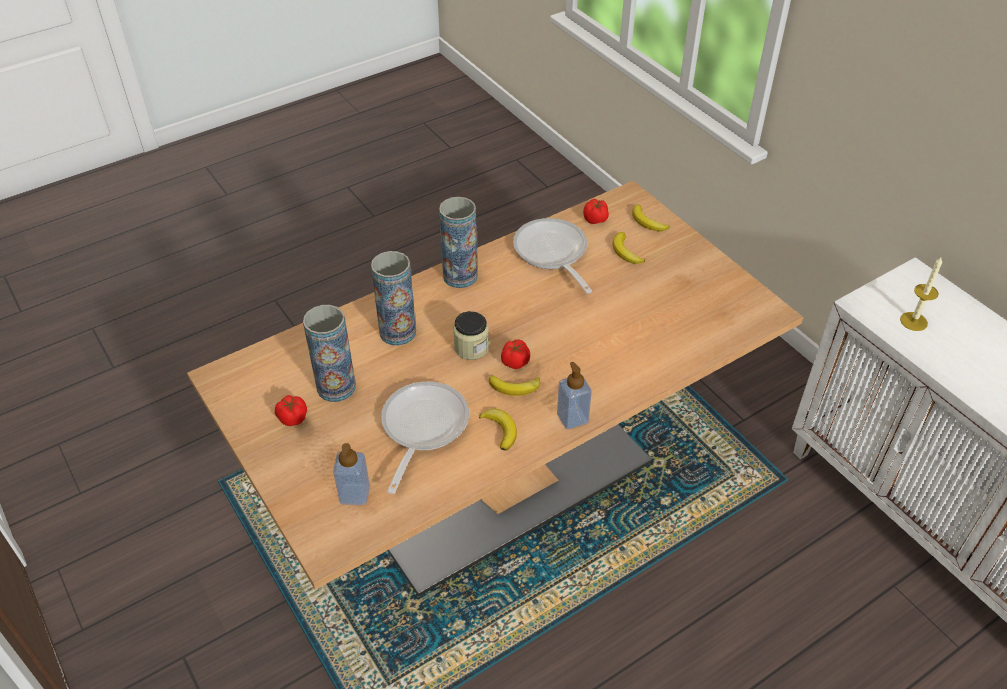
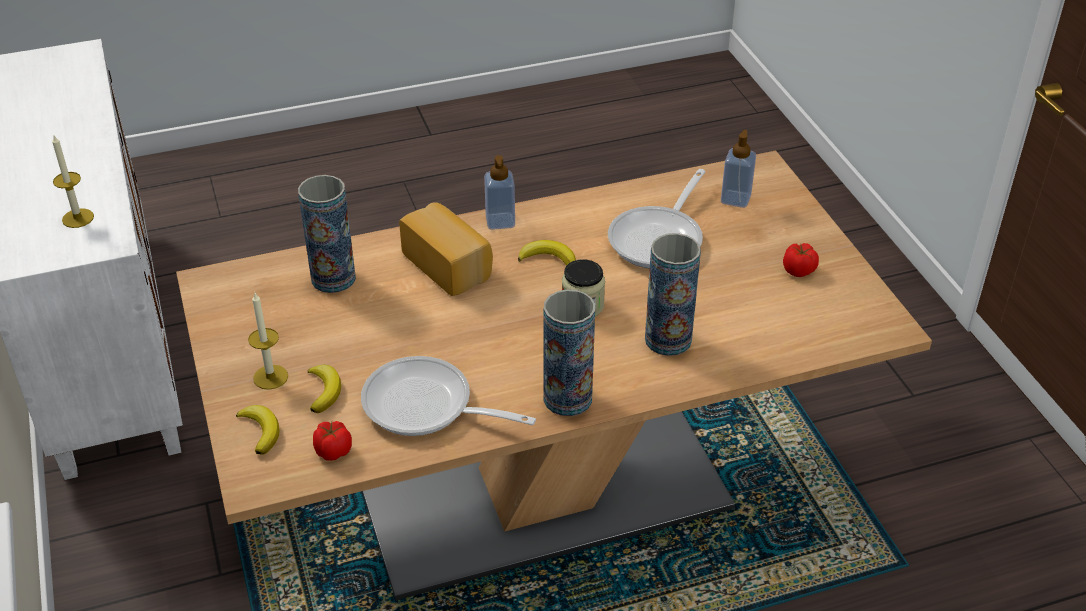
camera: 165 degrees left, 5 degrees down
(336, 387) = (749, 292): vase -> vase (333, 278)
(500, 430) = (578, 224): banana -> none
(514, 362) = (538, 282): tomato -> none
(552, 254) = (426, 407): frying pan -> frying pan turned 120 degrees clockwise
(594, 364) = (449, 265): none -> bread
(667, 253) = (270, 377): none -> candle

